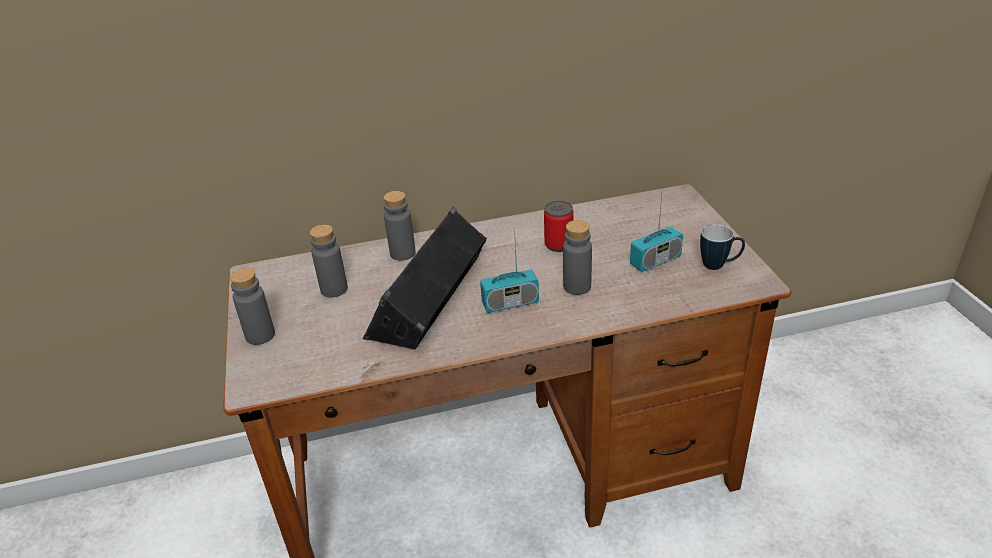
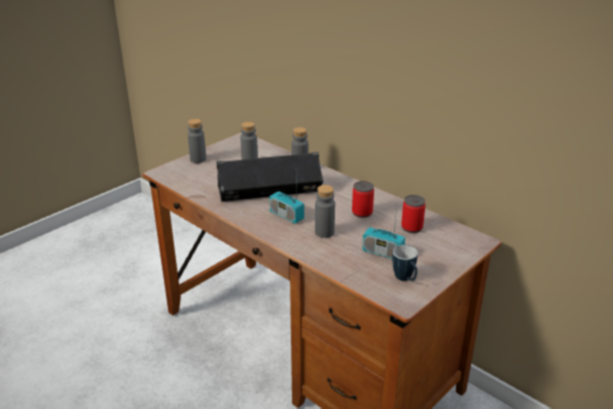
camera: 55 degrees right, 5 degrees down
(621, 224) = (411, 227): none -> can

